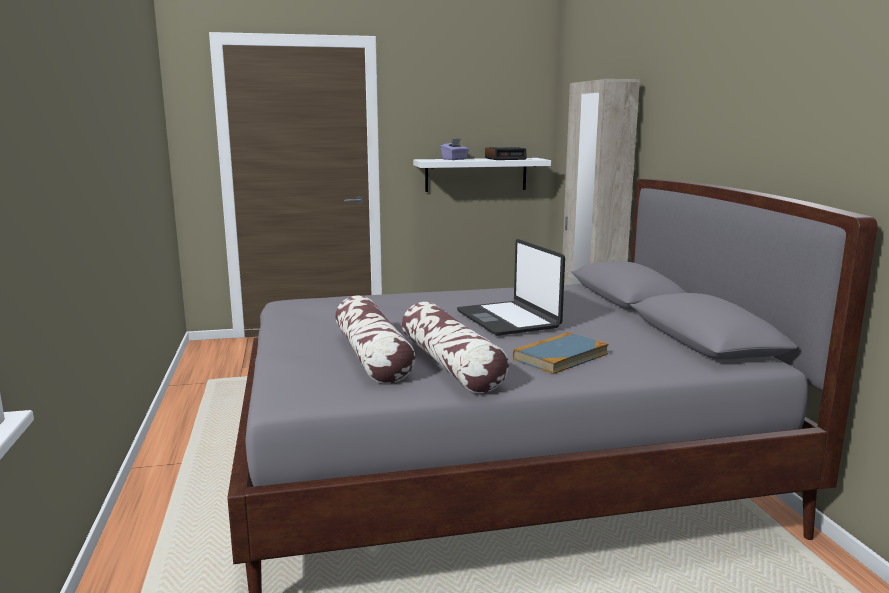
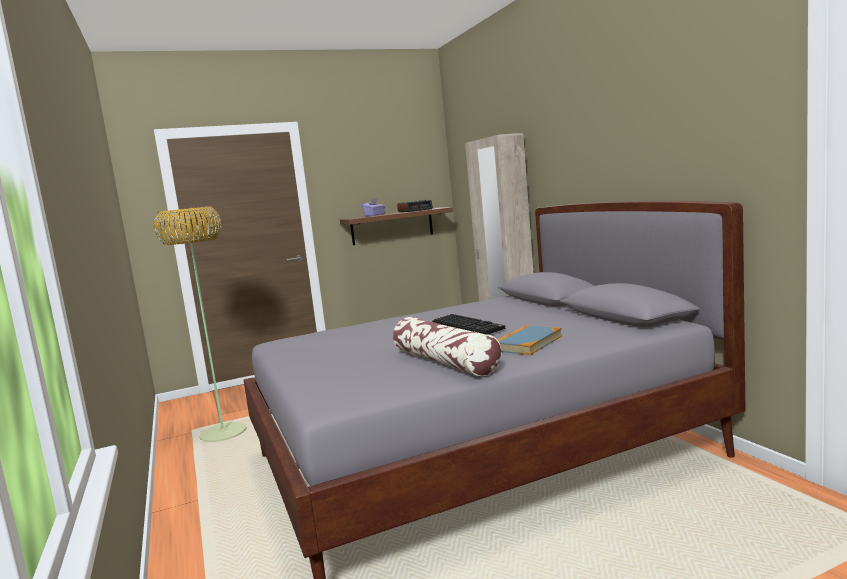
camera: 10 degrees left, 5 degrees down
(238, 389) = (223, 433): none -> floor lamp
(372, 356) = (376, 366): pillow -> none
(476, 174) = (392, 226): white shelf -> brown shelf
(508, 319) = (469, 326): laptop -> keyboard

